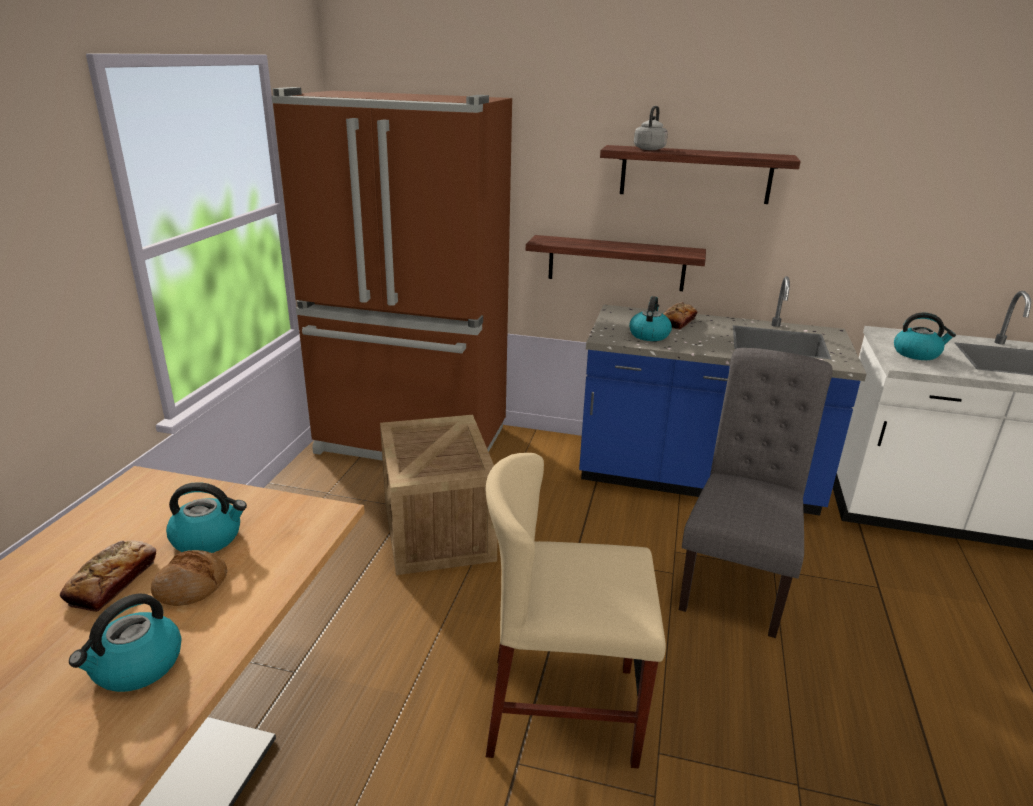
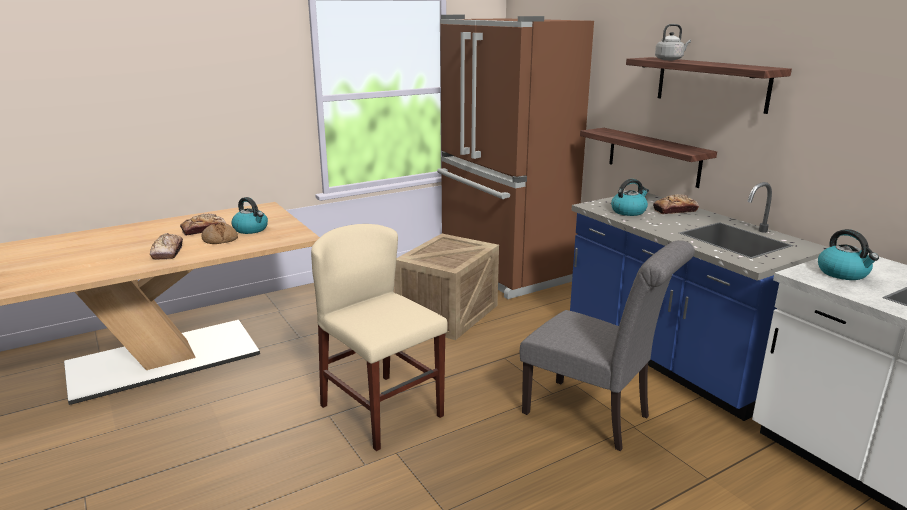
camera: 45 degrees right, 5 degrees down
(136, 666) = (168, 252): kettle -> bread
(736, 578) = (593, 416): grey chair -> grey chair turned 60 degrees clockwise

